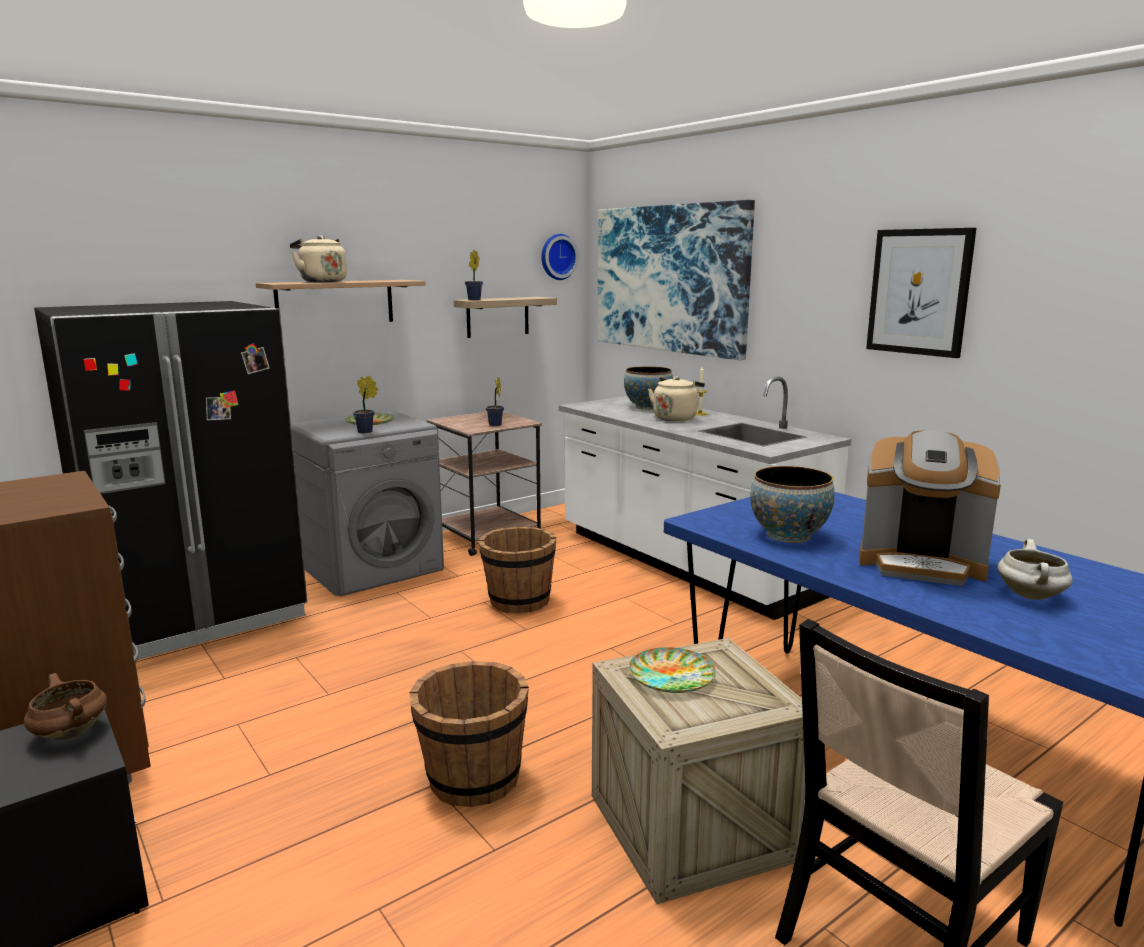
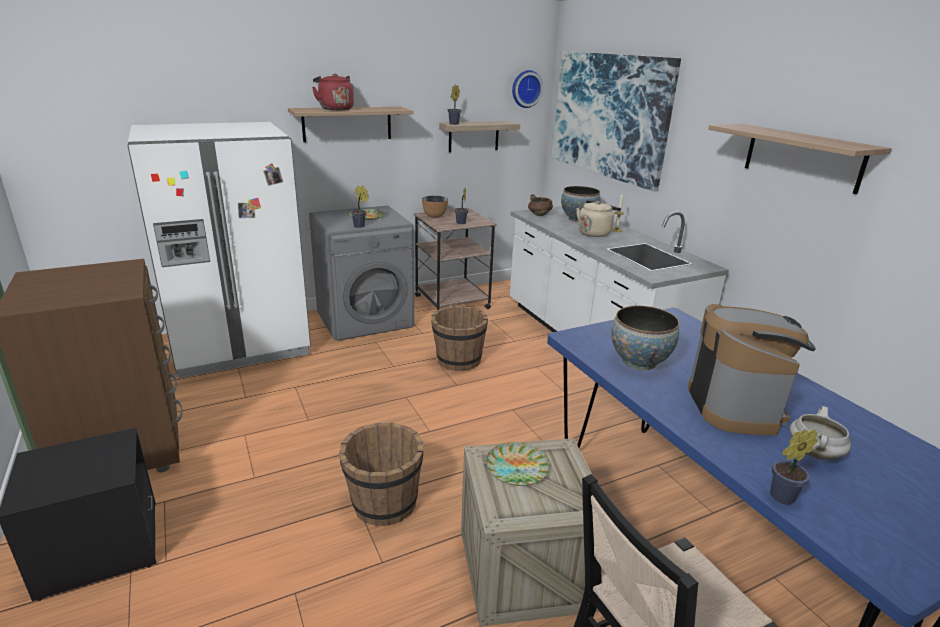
camera: 10 degrees right, 10 degrees up
(69, 733) = (109, 451): brown cooking pot -> brown cooking pot (539, 215)
(197, 615) = (241, 344): black fridge -> white fridge
(321, 281) = (335, 109): beige kettle -> red kettle
(456, 421) = (434, 216): none -> bowl
(919, 292) = (802, 157): picture -> shelf
(921, 564) = (735, 406): coffee machine -> coffee machine turned 120 degrees counterclockwise
(1015, 638) = (779, 497): none -> potted plant

